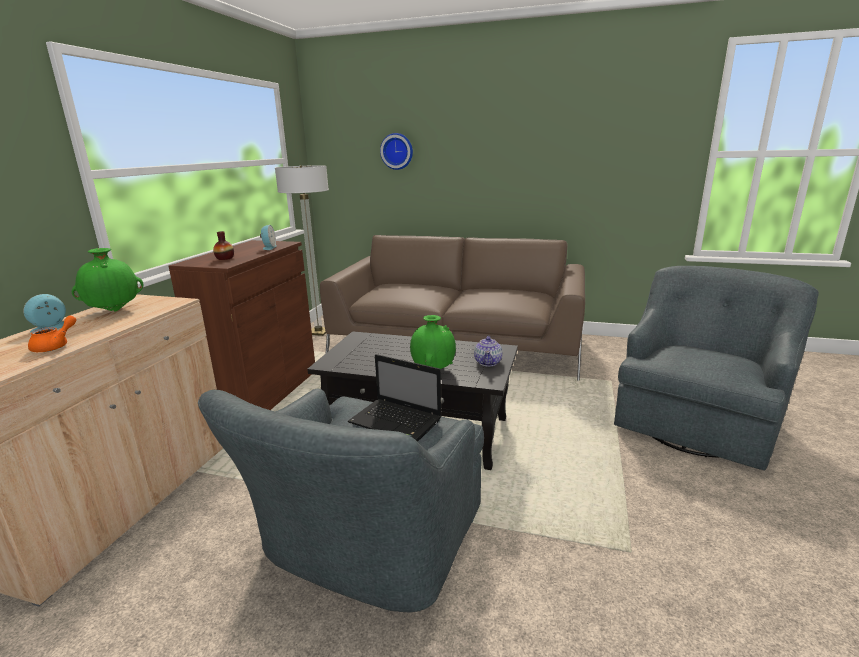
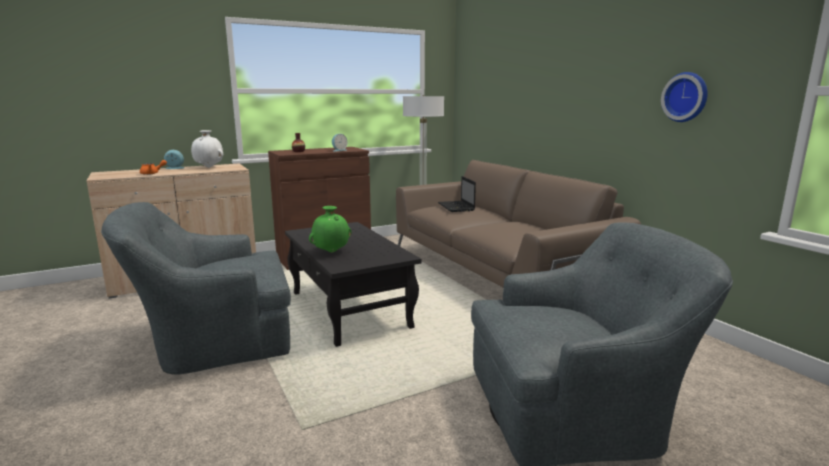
camera: 45 degrees right, 5 degrees down
(115, 311) = (209, 167): green vase -> white vase
(397, 151) = (504, 85): wall clock -> wall clock (686, 97)
(397, 422) = (250, 266): laptop -> laptop (456, 207)
(488, 362) = (371, 259): teapot -> none

